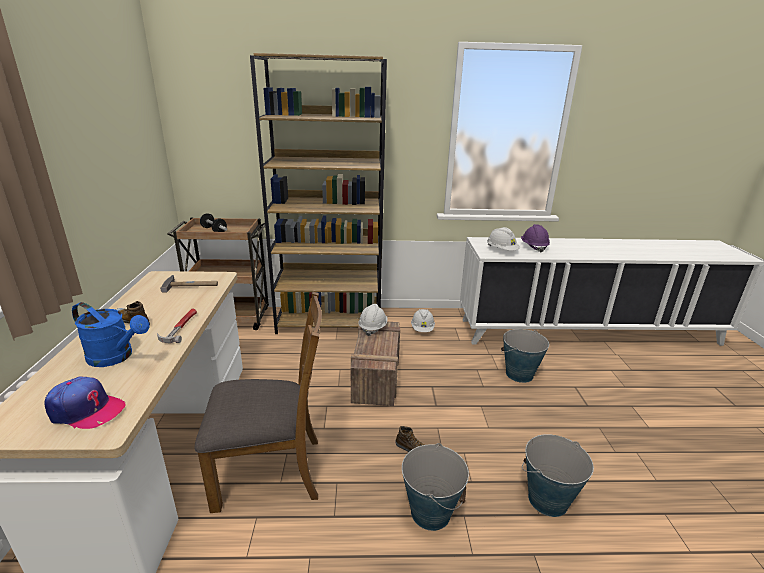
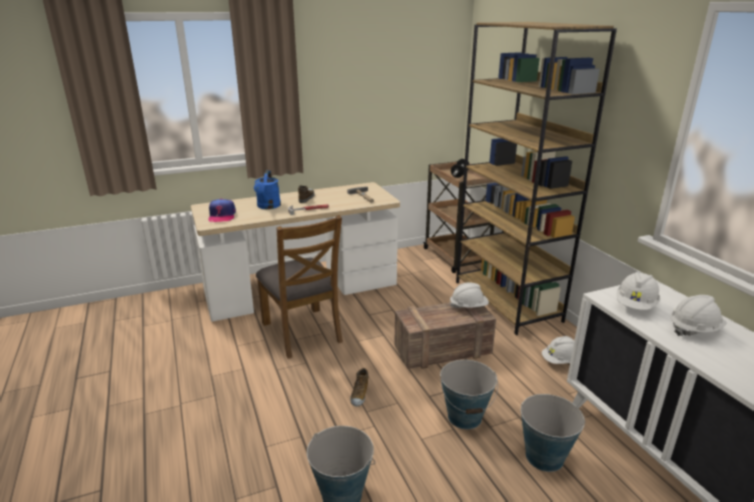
camera: 70 degrees right, 0 degrees up
(430, 512) = (297, 416): bucket -> bucket (465, 417)
(533, 247) = (694, 329): purple hard hat -> white hard hat

